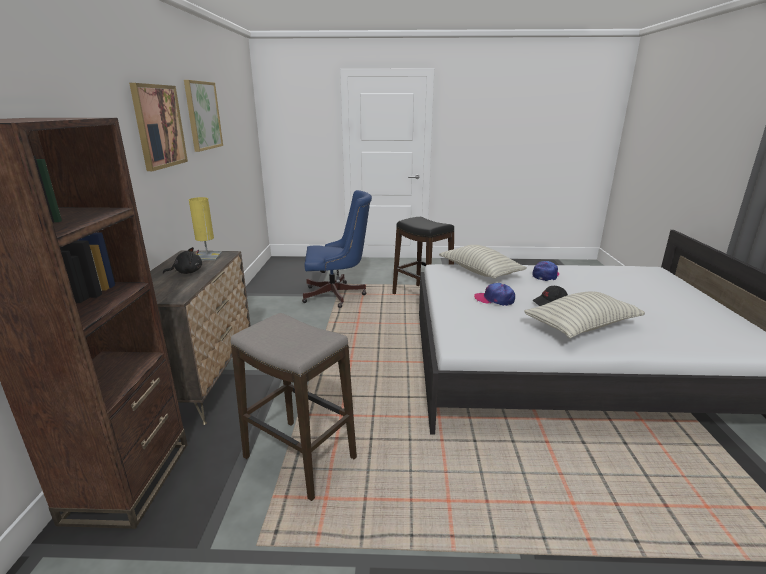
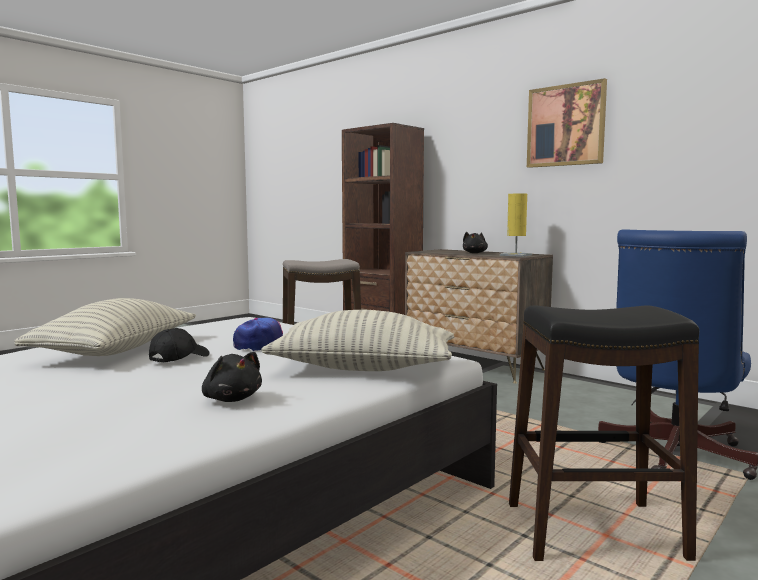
camera: 130 degrees right, 15 degrees down
(202, 115) = (690, 104): picture -> none
(545, 275) = (231, 399): cap -> black plush toy

